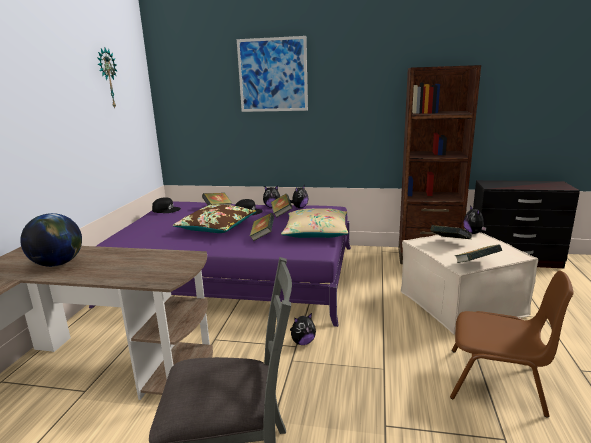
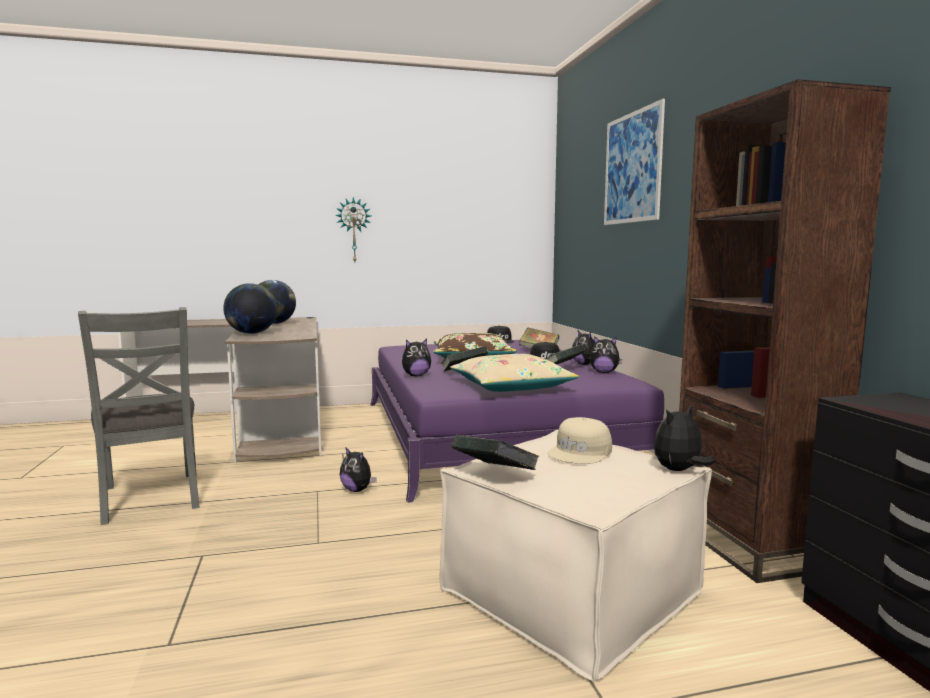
camera: 65 degrees right, 10 degrees down
(107, 78) = (470, 185): wall clock -> wall clock (353, 230)
(128, 276) = (251, 333): none -> globe
(251, 251) = (416, 376): none -> plush toy
(450, 242) = (581, 452): book -> beige cap
(497, 382) = (309, 637): brown chair -> none

